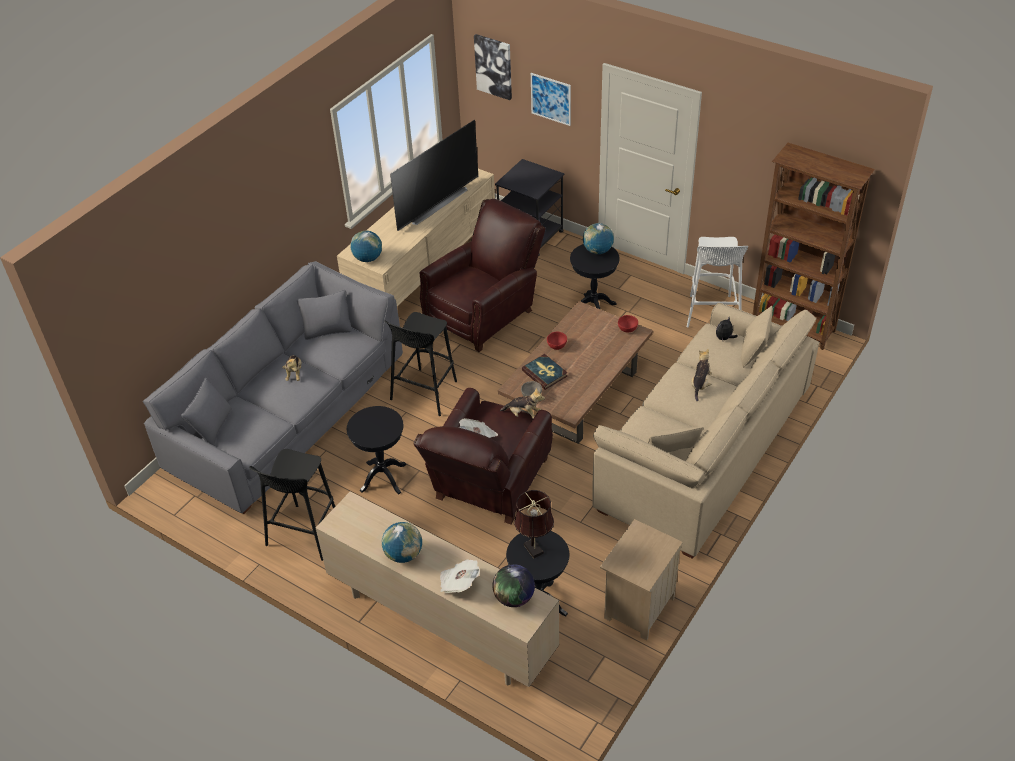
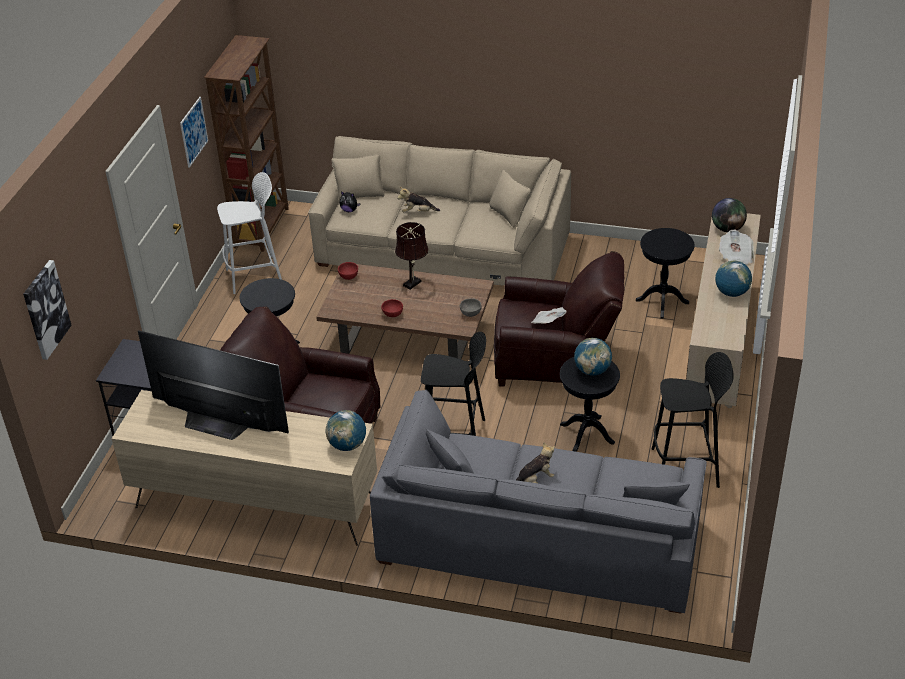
camera: 110 degrees left, 5 degrees down
(523, 414) = (503, 305): plush toy -> none
(534, 550) = (665, 245): brown table lamp -> brown table lamp (413, 282)
(544, 373) = (435, 313): book -> none
(551, 99) = (90, 273): picture -> picture (193, 132)
(597, 251) = (255, 294): globe -> globe (592, 371)
(637, 608) = (631, 253): beige nightstand -> none

